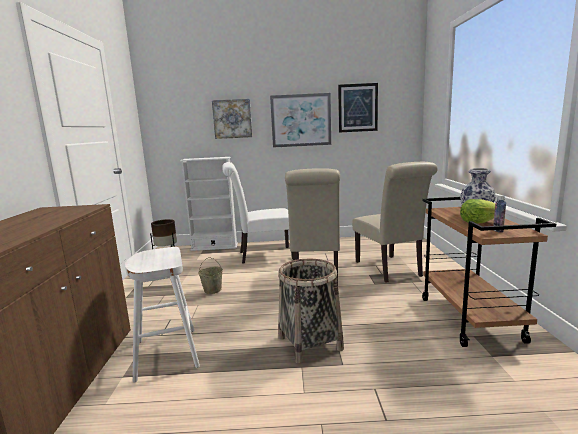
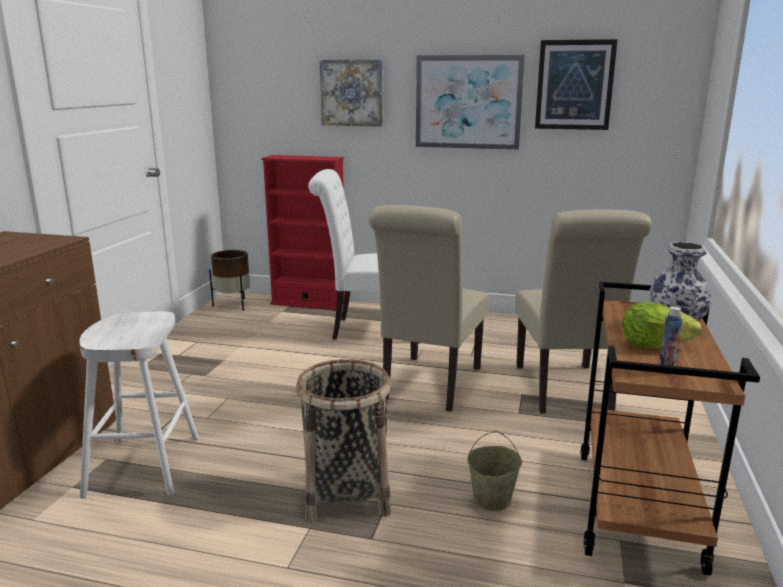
camera: 15 degrees right, 5 degrees up
(213, 290) = (262, 378): beige bucket -> beige bucket (493, 499)
(214, 247) = (309, 303): white bookcase -> red bookcase

